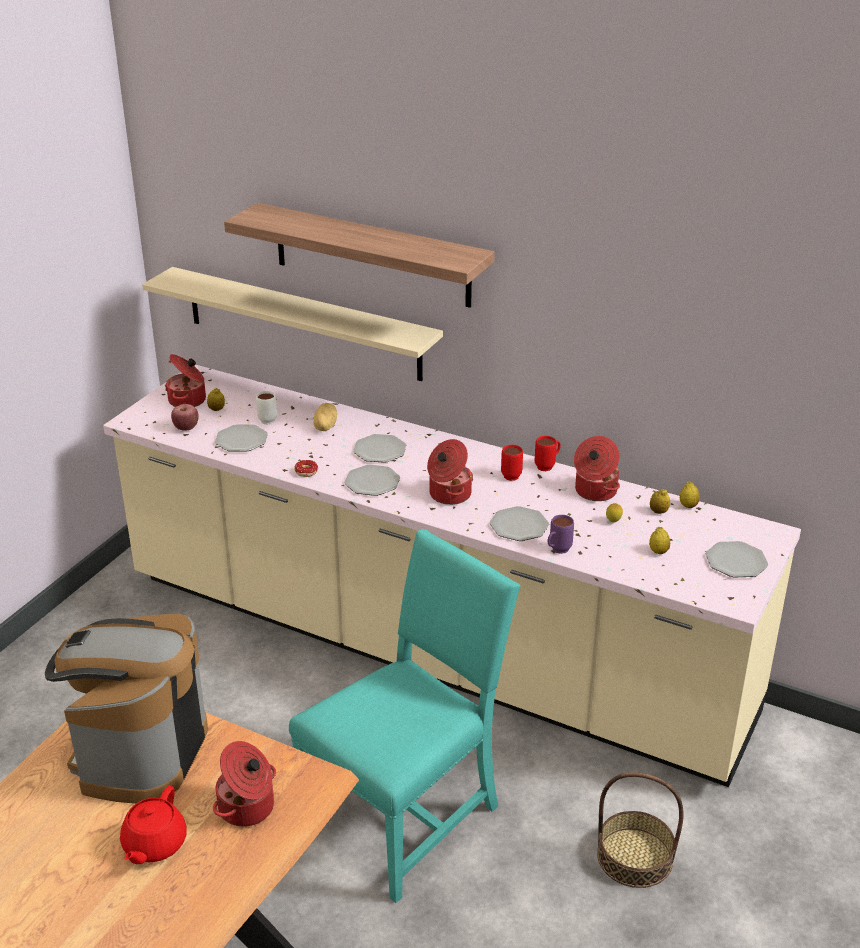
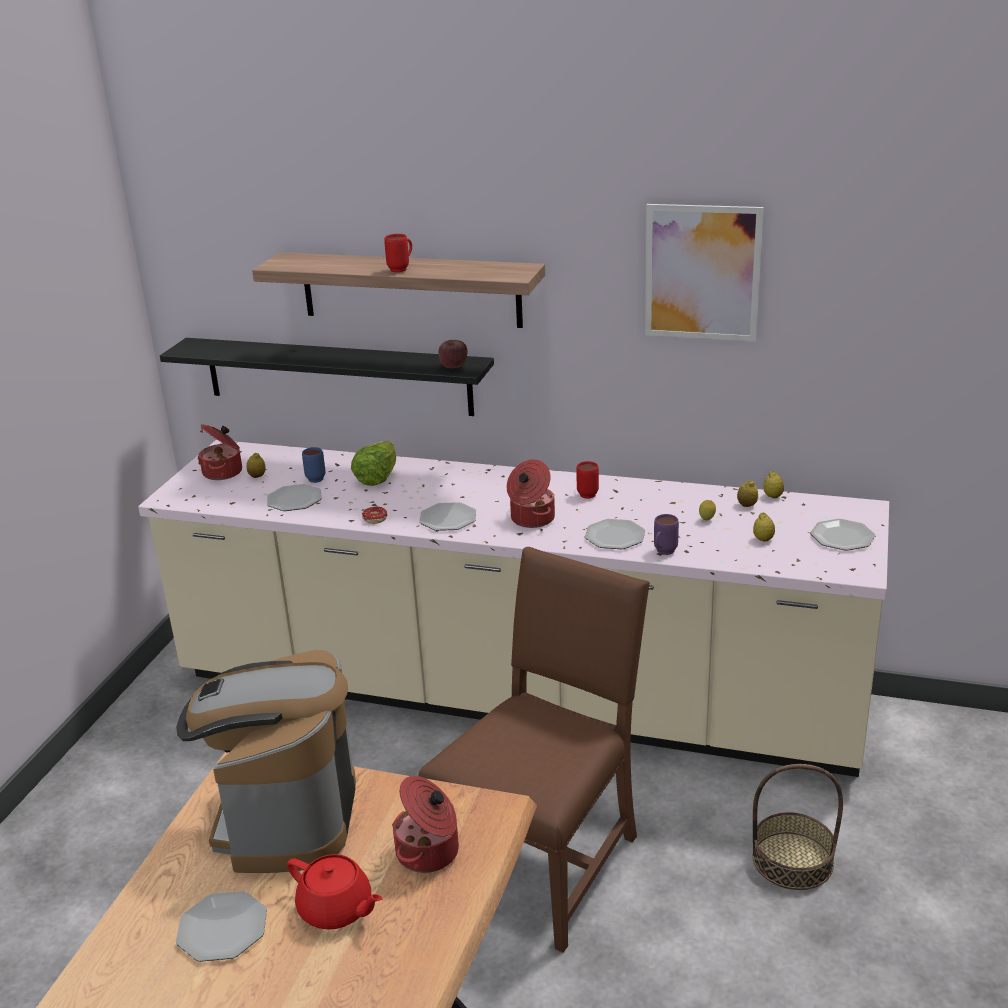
camera: 10 degrees left, 5 degrees down
(154, 845) = (336, 910): red teapot -> red teapot turned 60 degrees counterclockwise
(186, 428) = (230, 497): apple -> apple (454, 367)
(267, 419) = (315, 478): white mug -> blue mug
(302, 323) = (337, 376): beige shelf -> black shelf
(324, 427) = (378, 477): potato -> lettuce
(379, 451) = (444, 490): plate -> plate (222, 929)
(407, 813) = (544, 860): turquoise chair -> brown chair
(548, 466) = (620, 481): red mug -> red mug (402, 269)
(594, 491) = (676, 496): cooking pot -> none
(640, 283) = (702, 272): none -> picture

